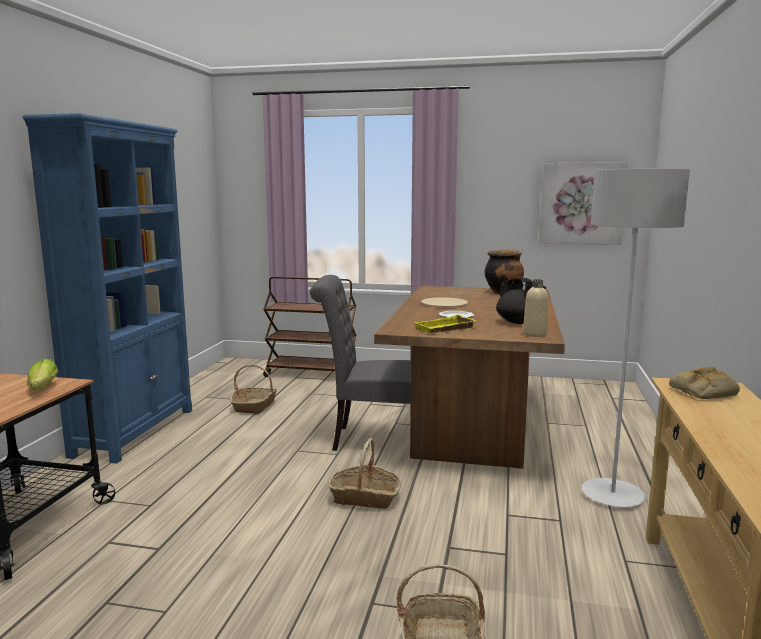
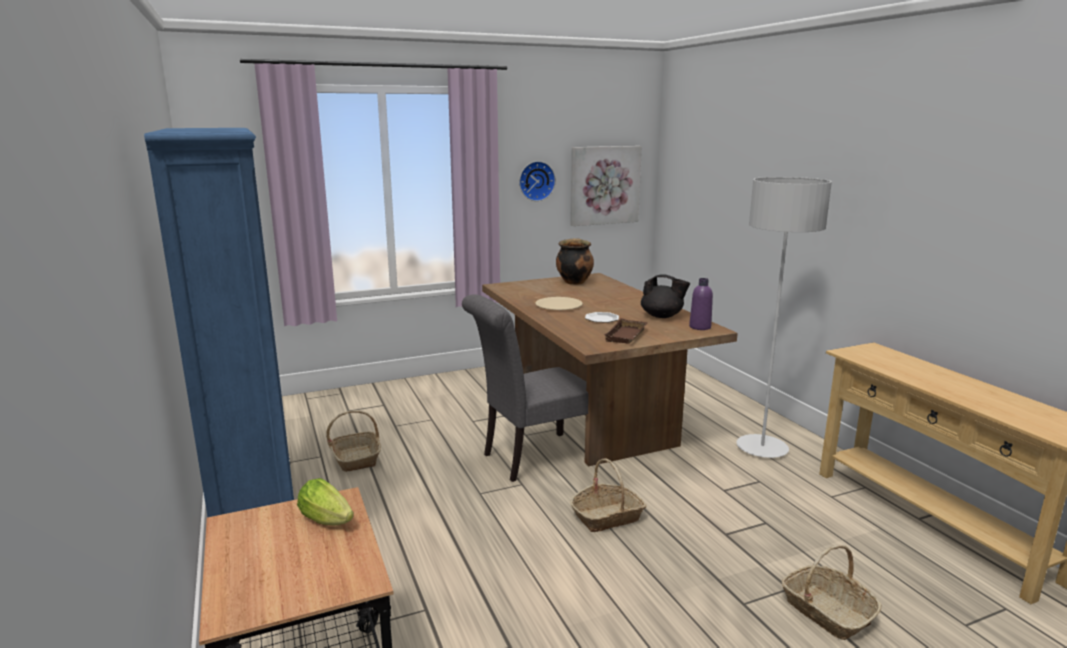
camera: 35 degrees left, 5 degrees up
(312, 374) = (361, 402): brown cart -> none
(445, 329) = (627, 336): yellow tray -> brown tray
(502, 195) = (536, 181): none -> wall clock
(534, 334) = (700, 327): beige bottle -> purple bottle
(703, 391) = (873, 356): bread -> none

